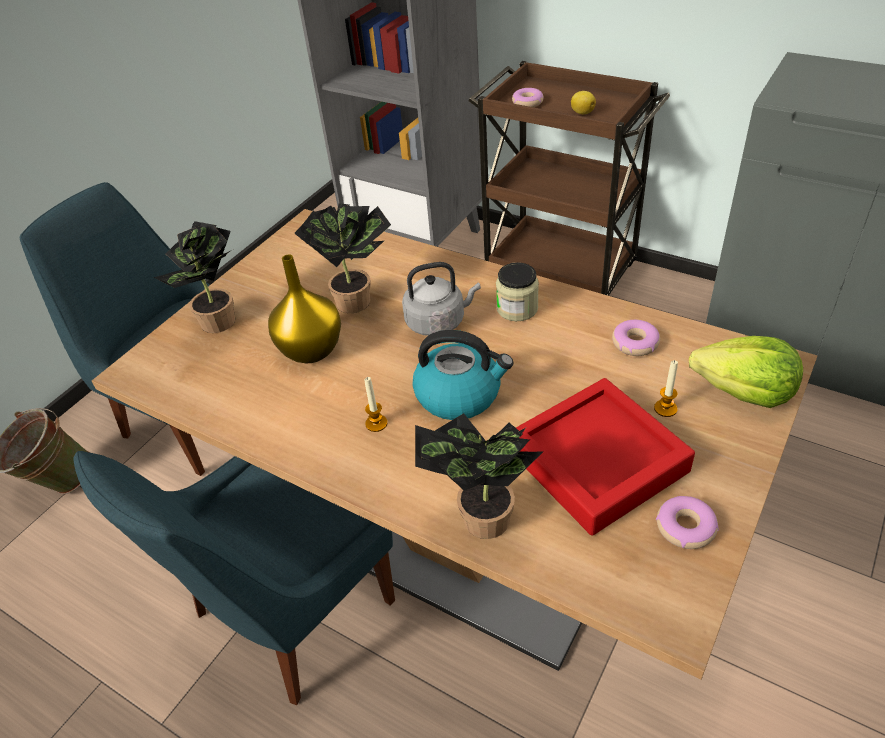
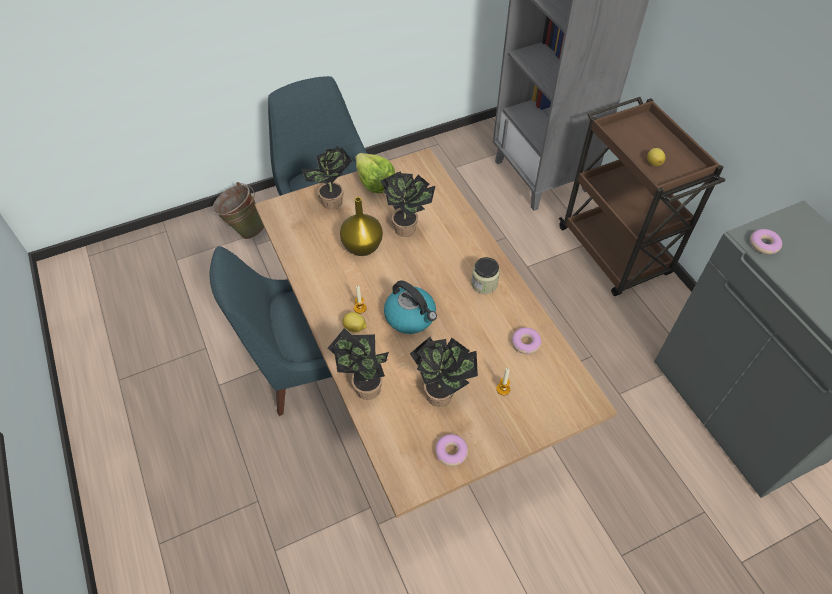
camera: 30 degrees right, 10 degrees up
(392, 452) = (355, 328): none -> lemon
(438, 322) = (437, 267): grey kettle -> none
(527, 103) = (626, 135): donut -> donut (763, 245)
(597, 461) = (443, 394): red tray -> potted plant
(744, 392) = (553, 406): lettuce -> lettuce (375, 183)

